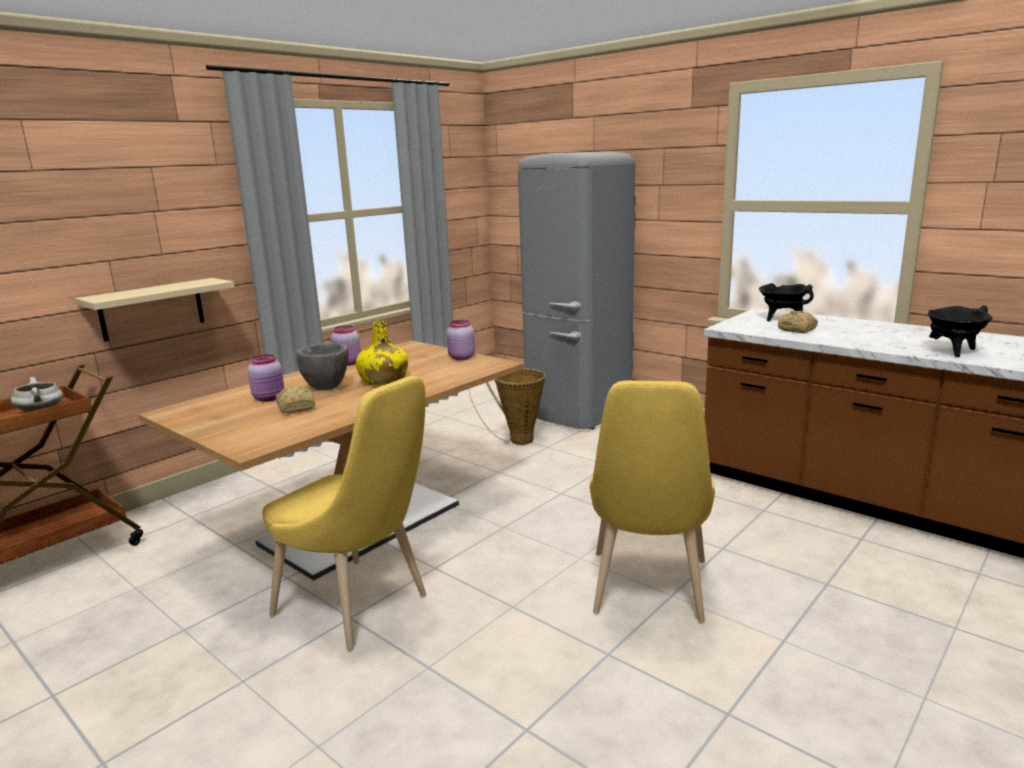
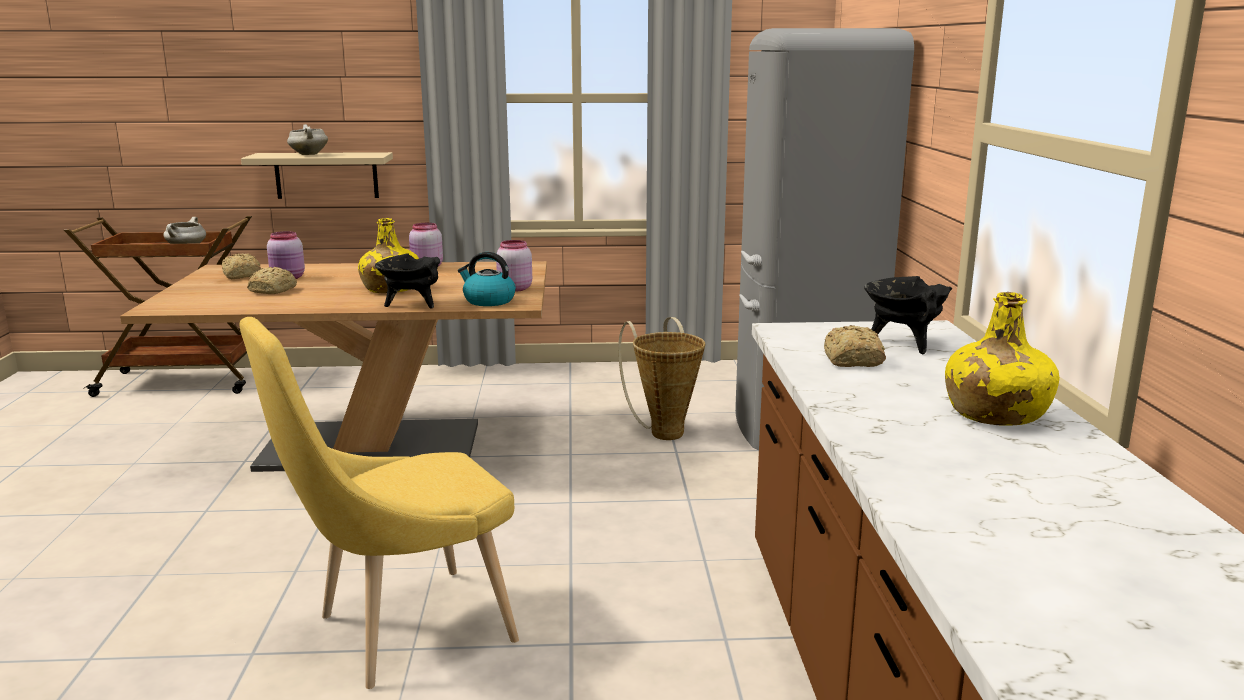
camera: 45 degrees right, 0 degrees up
(148, 290) = (308, 154): none -> white cooking pot
(219, 409) = (241, 276): none -> bread
(327, 388) = (340, 282): grey bowl -> none
(359, 607) = (225, 507): yellow chair -> none
(475, 367) = (488, 301): none -> kettle
(900, 331) = (994, 414): none -> yellow bottle
(953, 351) = (925, 464): black cooking pot -> black cooking pot (411, 304)

